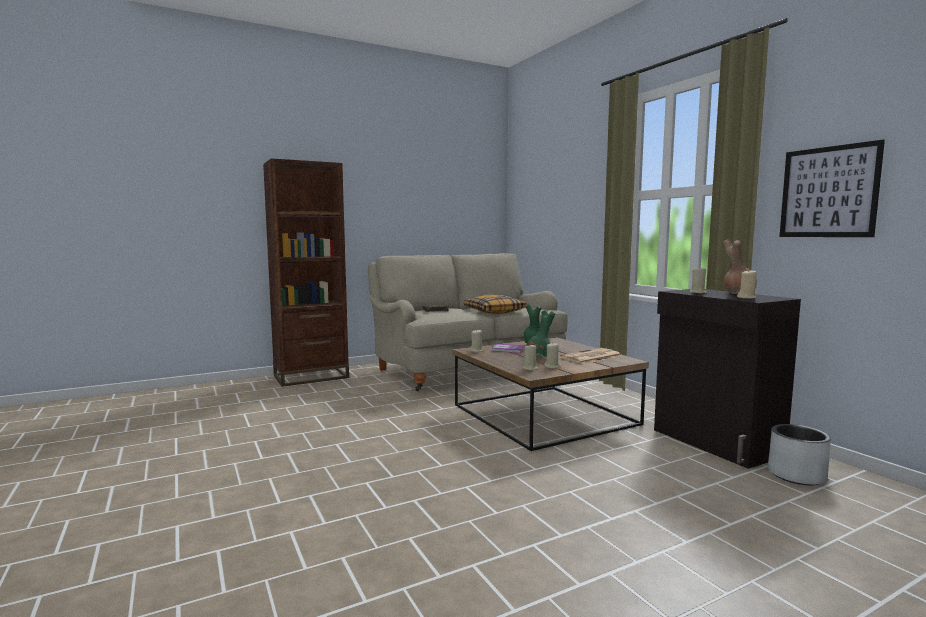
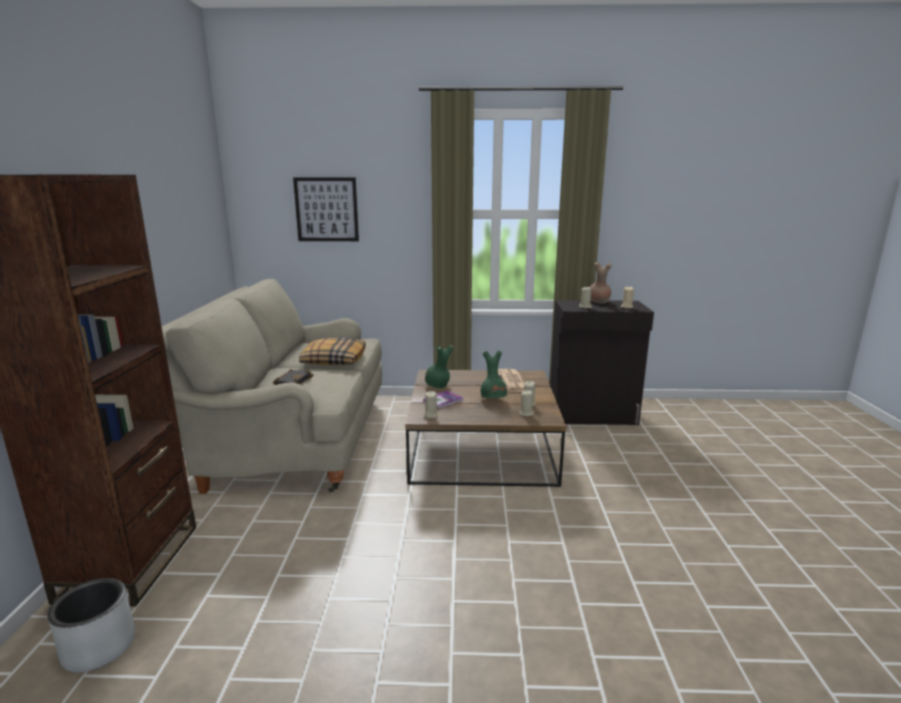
camera: 60 degrees left, 10 degrees up
(797, 475) = (655, 417): grey planter -> grey planter (100, 647)
(828, 192) = (638, 223): picture -> picture (326, 209)

